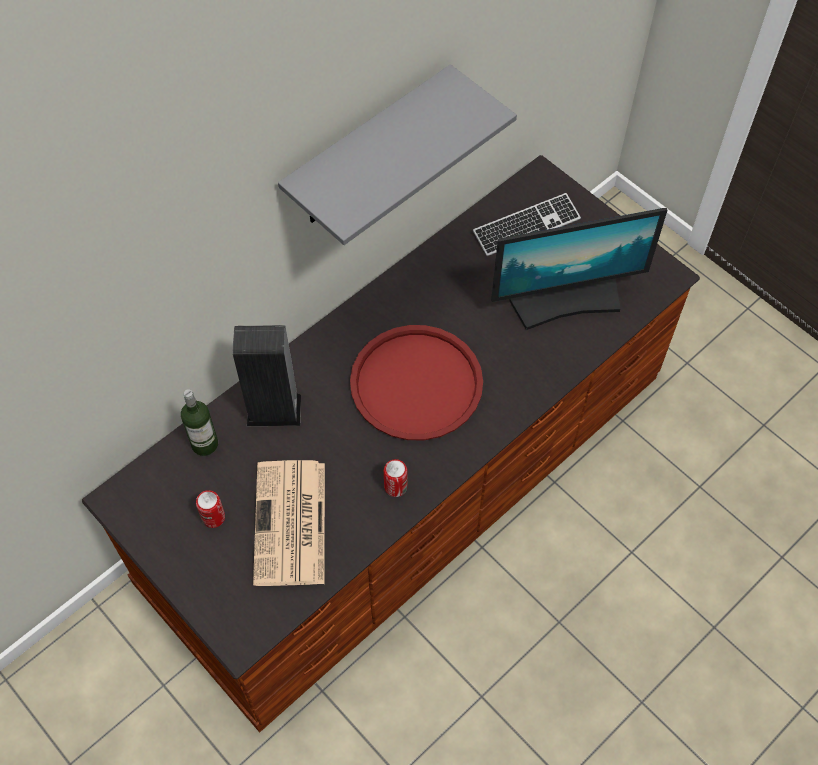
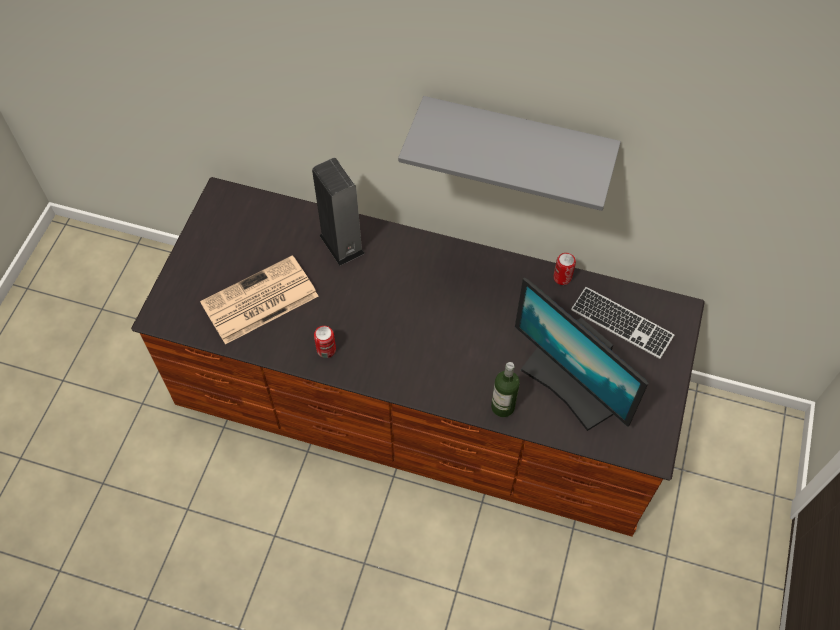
camera: 60 degrees right, 0 degrees up
(205, 444) = (290, 219): bottle -> bottle (503, 407)
(213, 517) = (238, 254): can -> can (562, 277)
(416, 383) = (421, 320): red tray -> none

